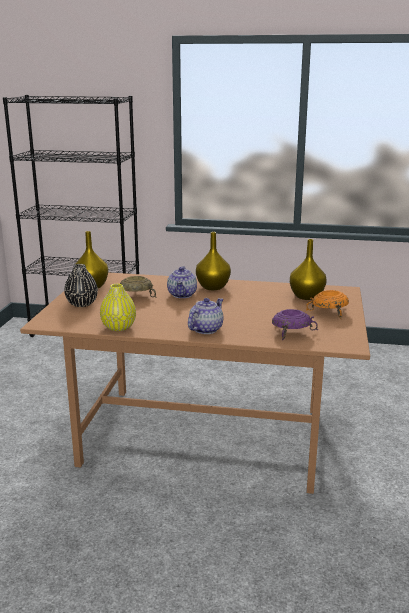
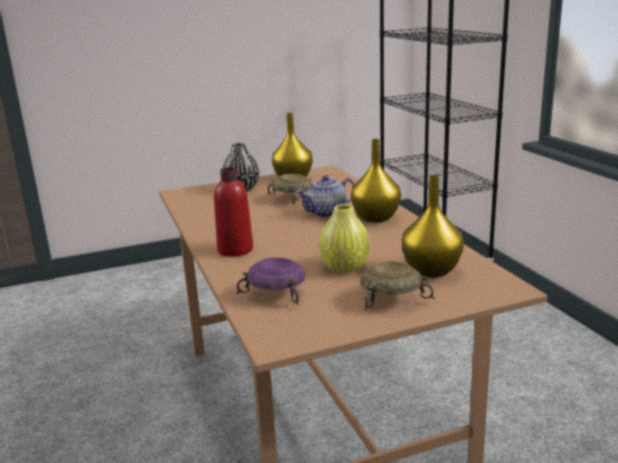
camera: 60 degrees right, 0 degrees up
(118, 327) = (198, 217): yellow vase -> yellow vase (344, 267)
(205, 329) = (235, 250): teapot -> red bottle
(330, 312) = (392, 299): orange bowl -> beige bowl

